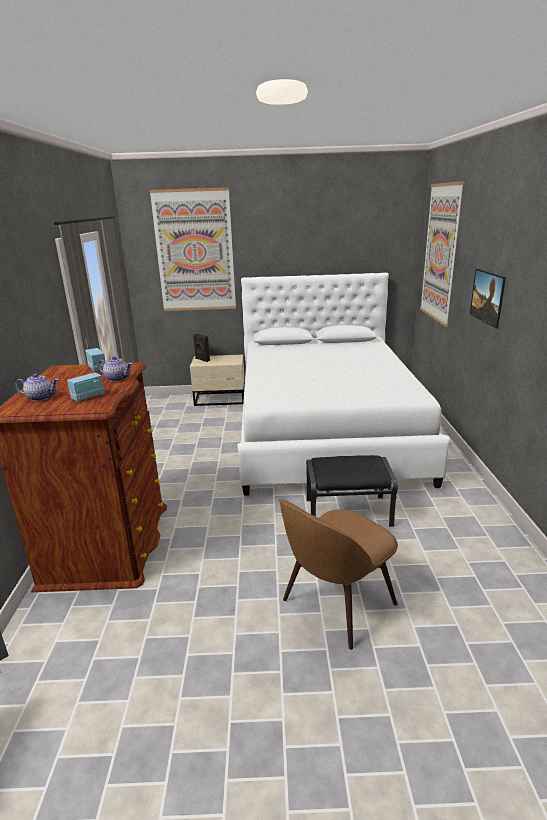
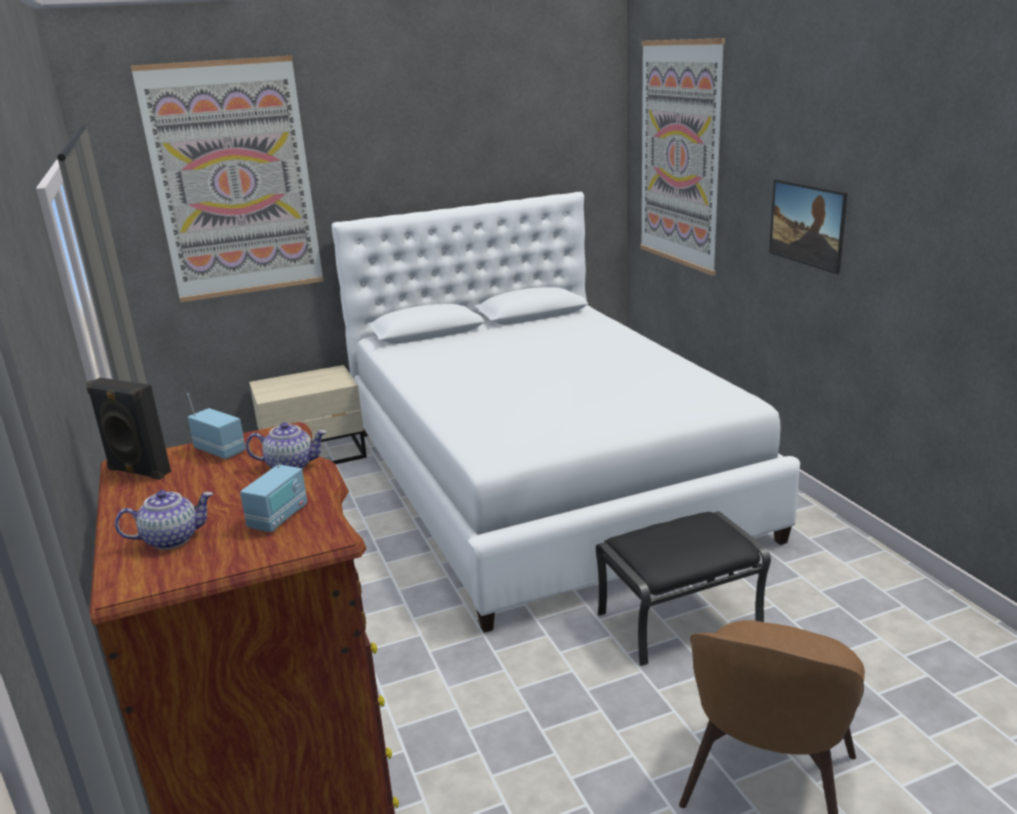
camera: 20 degrees left, 0 degrees up
(202, 360) = (272, 387): black speaker -> black speaker (138, 472)

